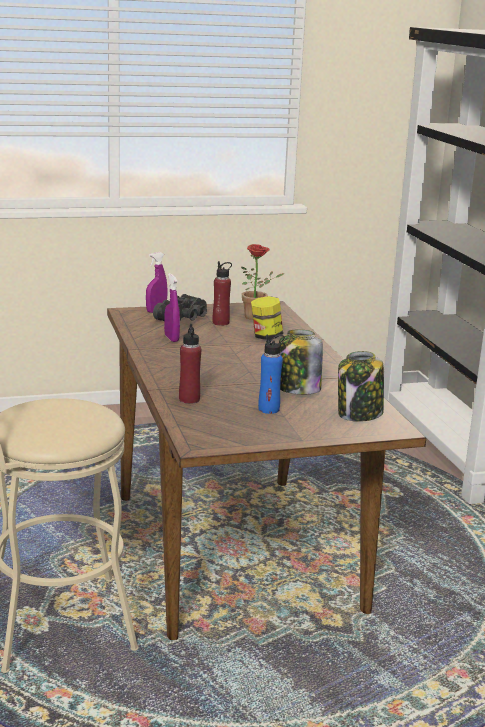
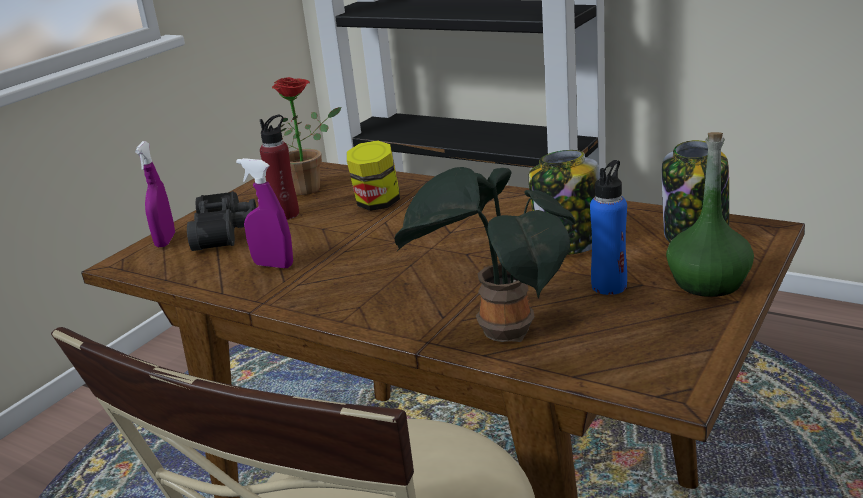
camera: 40 degrees left, 5 degrees up
(189, 399) = (499, 332): red bottle -> potted plant
(310, 429) = (707, 282): none -> green bottle

